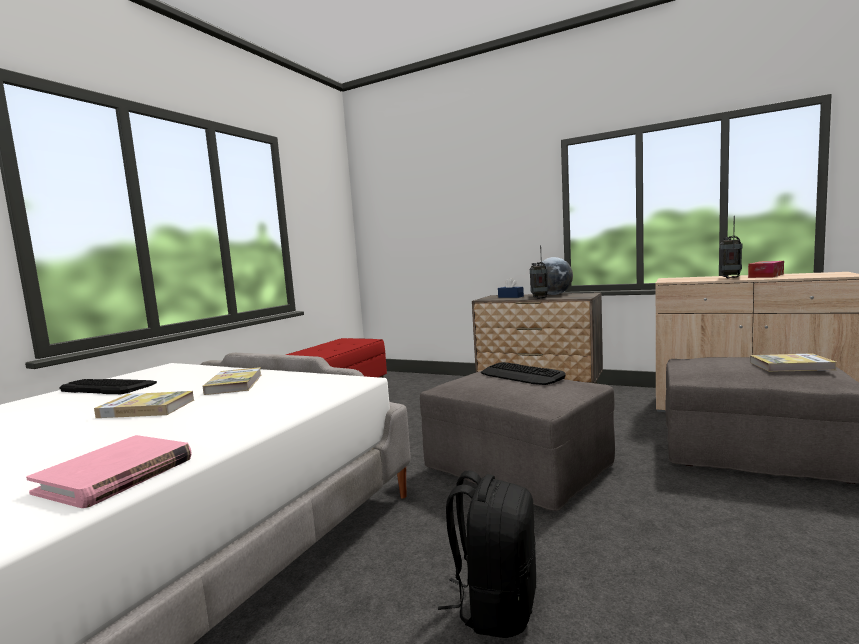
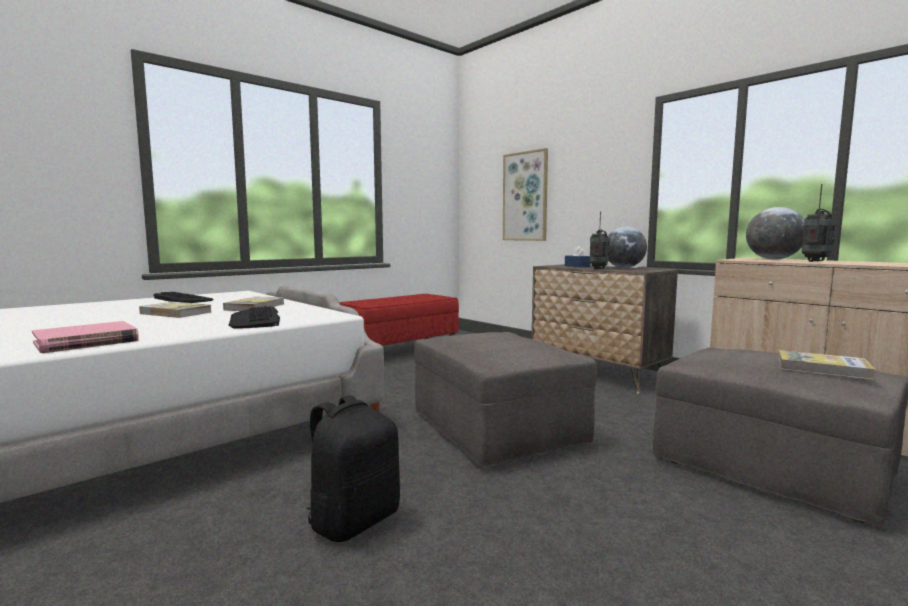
camera: 20 degrees right, 0 degrees up
(433, 232) = (525, 196): none -> picture
(521, 375) = (513, 337): keyboard -> keyboard (255, 319)
(690, 278) = (773, 259): none -> globe
(766, 275) = (868, 262): tissue box -> none

